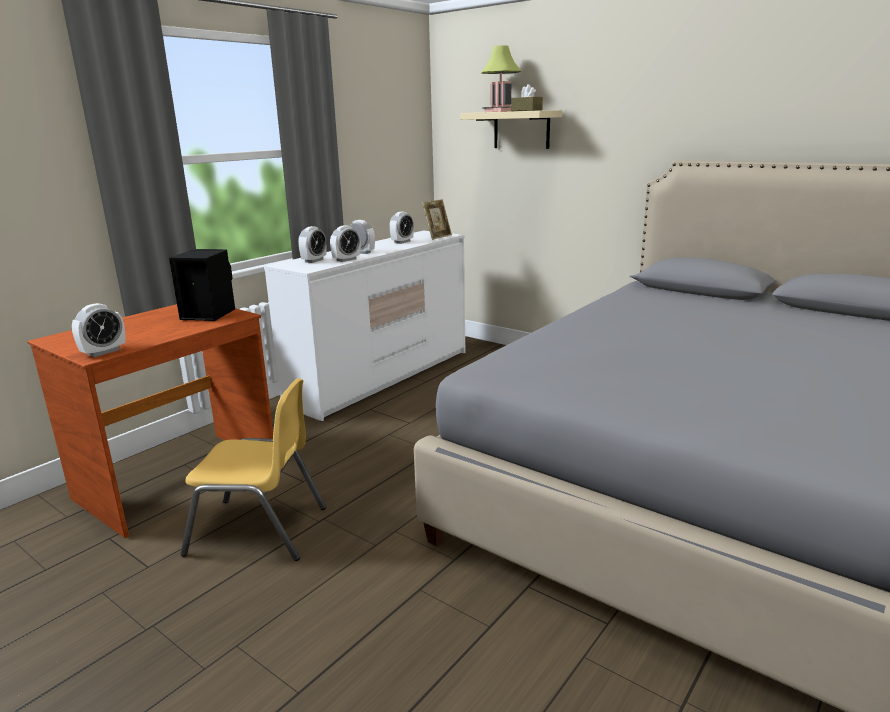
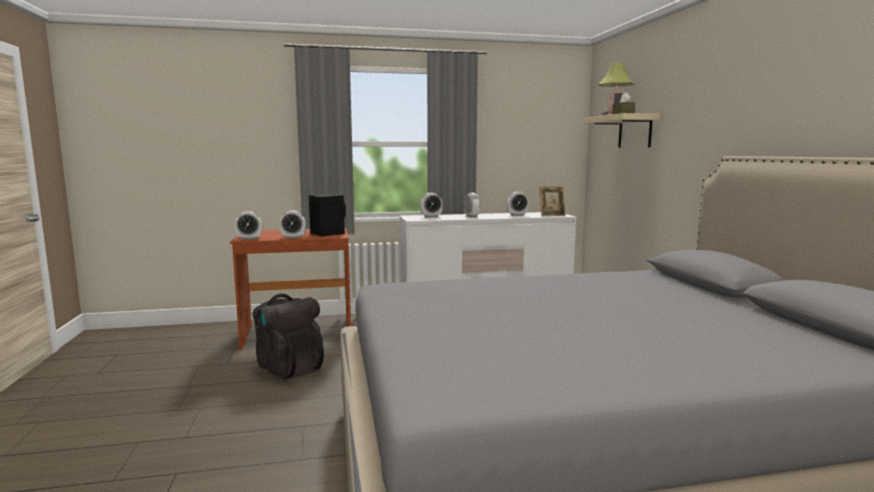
camera: 40 degrees right, 10 degrees down
(258, 530) = (288, 367): yellow chair -> black backpack
(346, 260) = (449, 218): alarm clock -> alarm clock (293, 237)

